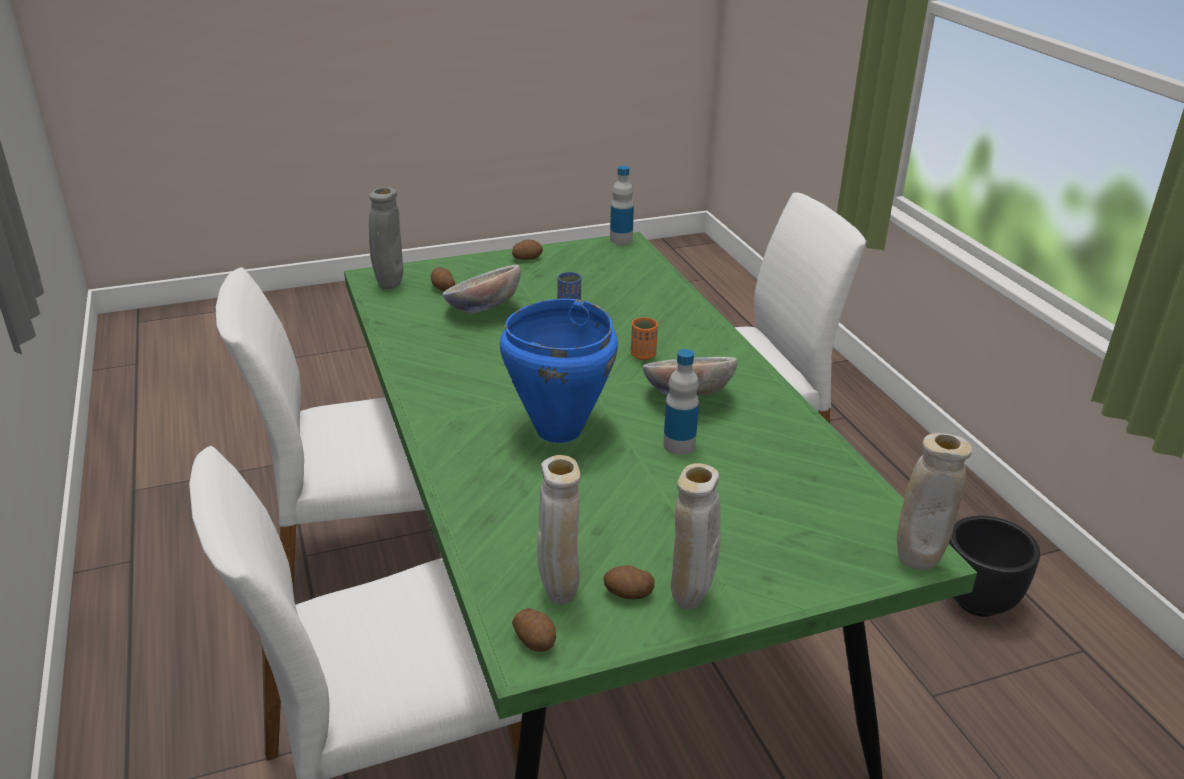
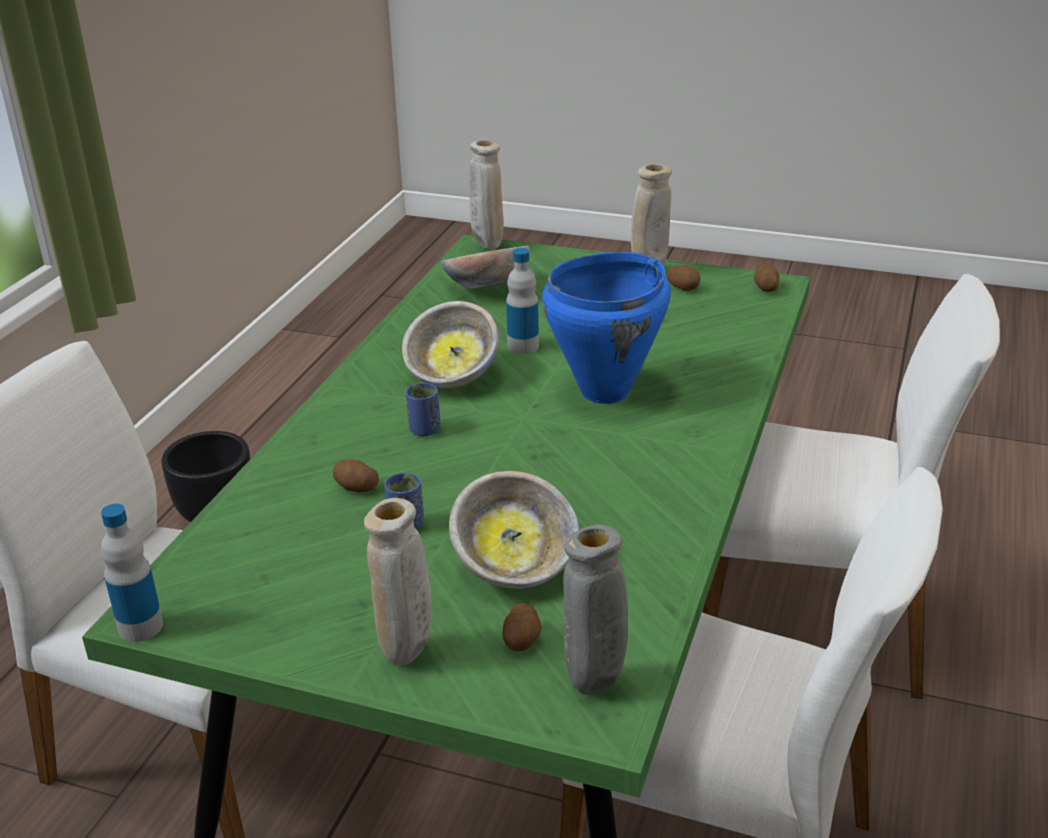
camera: 140 degrees left, 0 degrees up
(527, 258) = (328, 651): potato -> potato (355, 488)
(558, 593) = (728, 301): beige vase -> beige vase (407, 655)
(643, 355) = (424, 430): orange cup -> blue cup
(811, 496) = (486, 289): none -> bowl

